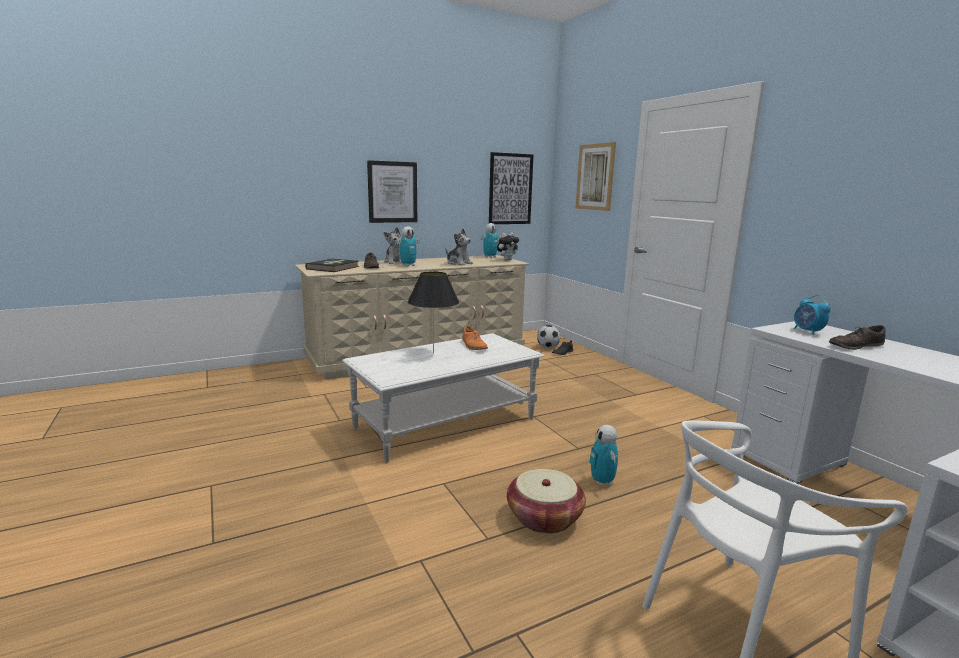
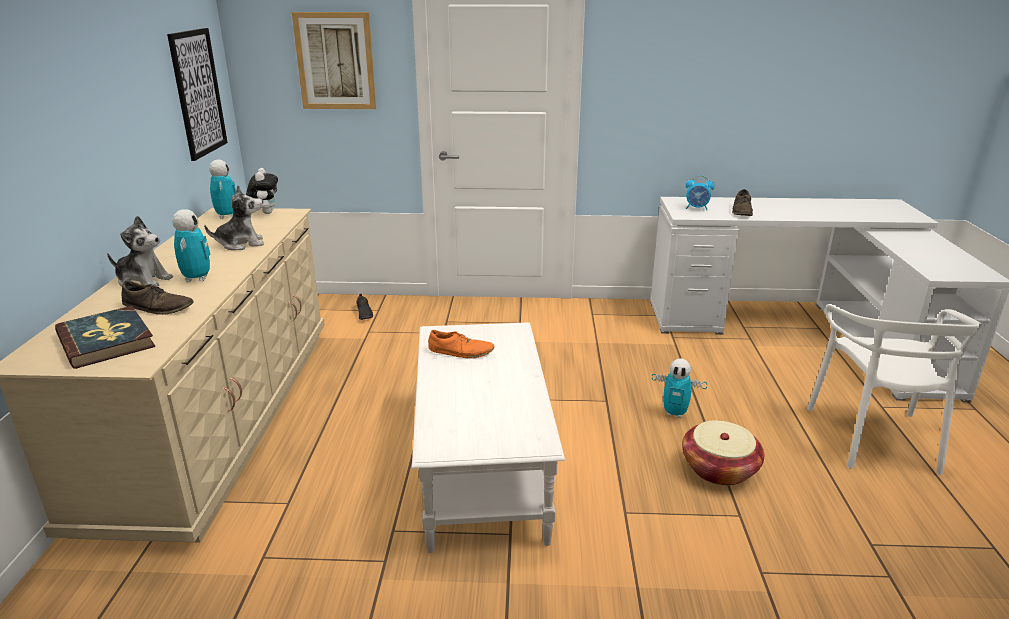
camera: 60 degrees left, 10 degrees up
(392, 192) = (77, 147): picture -> none
(433, 353) = (462, 386): black table lamp -> none
(547, 347) = (335, 316): football -> none

